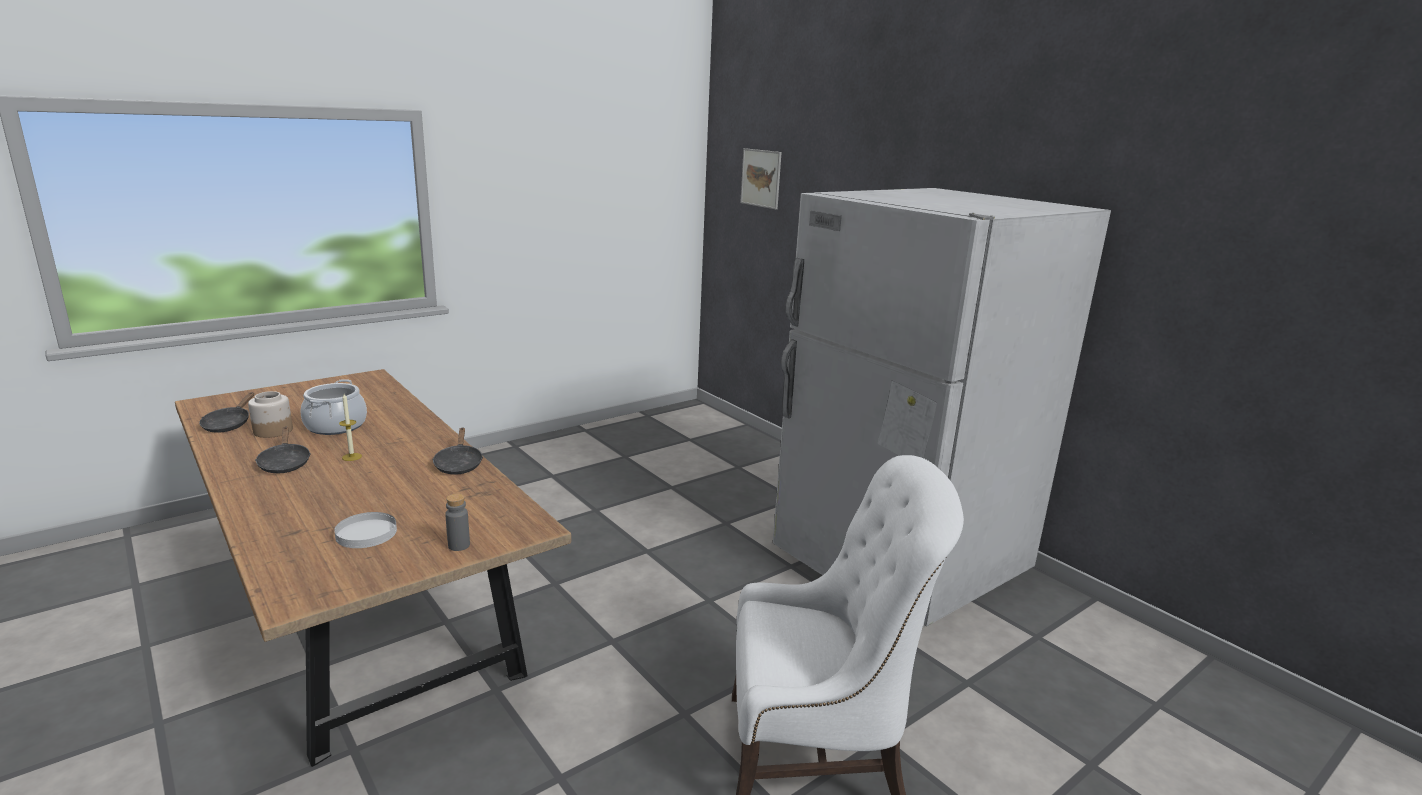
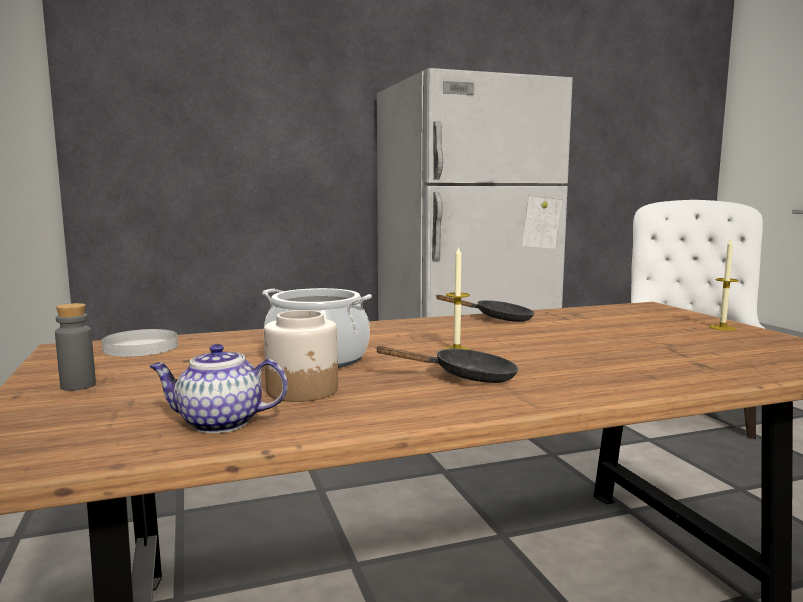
camera: 70 degrees left, 10 degrees down
(229, 424) = (218, 423): black frying pan -> teapot
(367, 533) = (686, 342): white plate -> white plate (140, 347)
(424, 555) = (722, 328): none -> candle
(459, 545) = (695, 320): grey bottle -> grey bottle (78, 386)
(761, 178) = (160, 96): picture -> none

